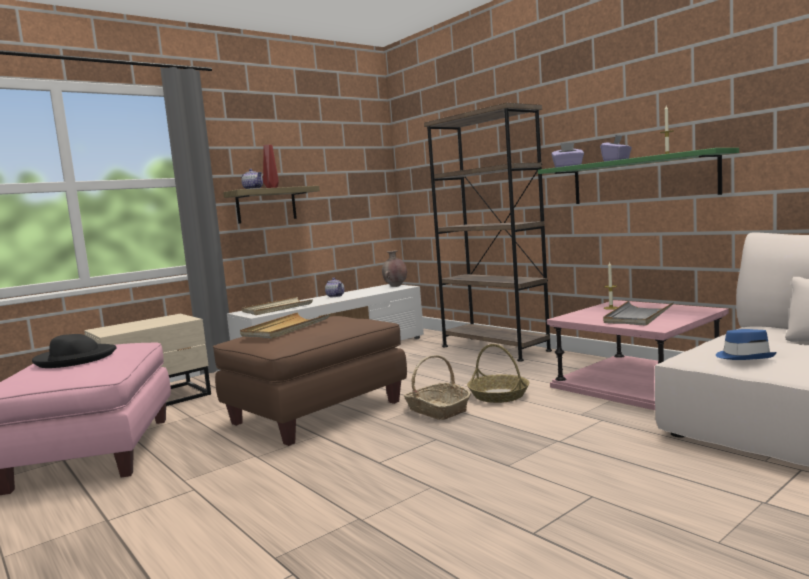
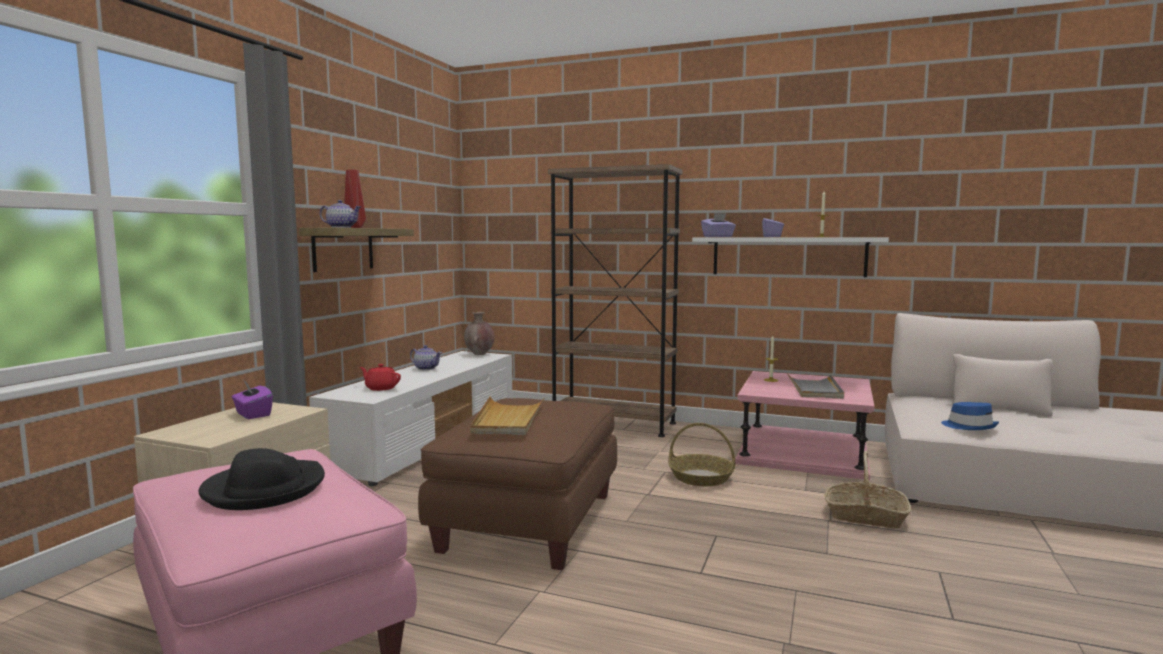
camera: 30 degrees left, 0 degrees up
(158, 321) = (252, 414): none -> purple tissue box
(277, 309) = (381, 388): beige tray -> red teapot
(437, 410) = (665, 501): basket -> basket (865, 516)
(641, 179) = (788, 256): green shelf -> white shelf

